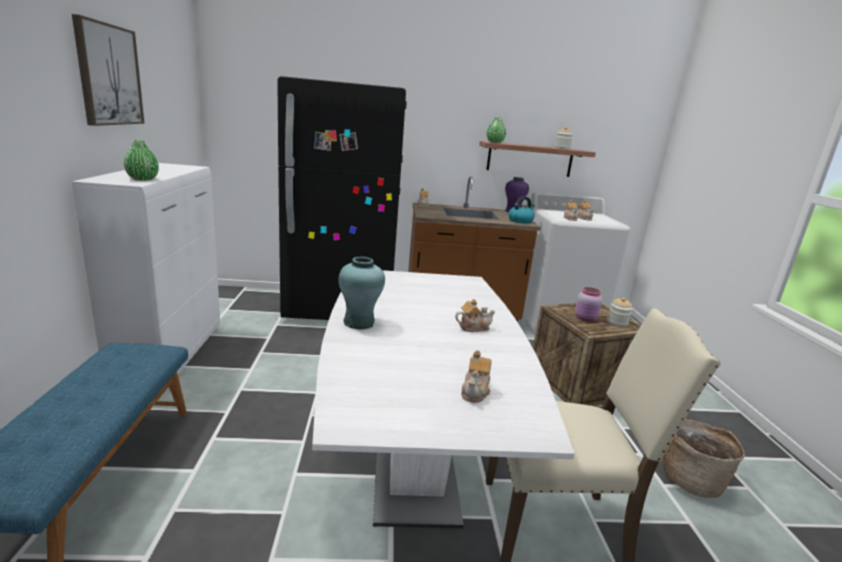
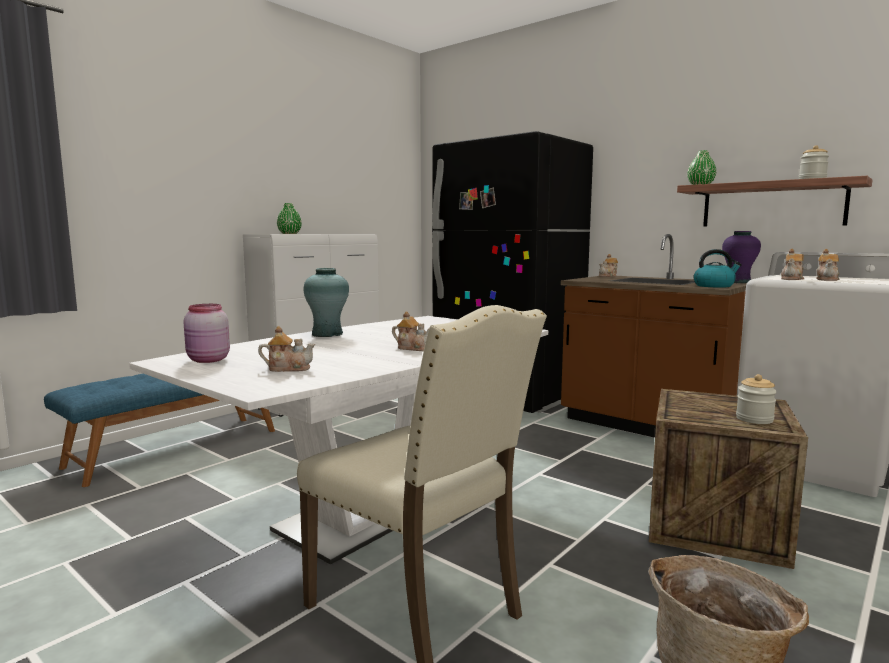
camera: 45 degrees right, 10 degrees down
(109, 75) = (297, 161): picture -> none
(475, 391) = (288, 368): teapot -> teapot turned 150 degrees counterclockwise
(586, 319) = (703, 407): pink jar -> pink jar (208, 360)

